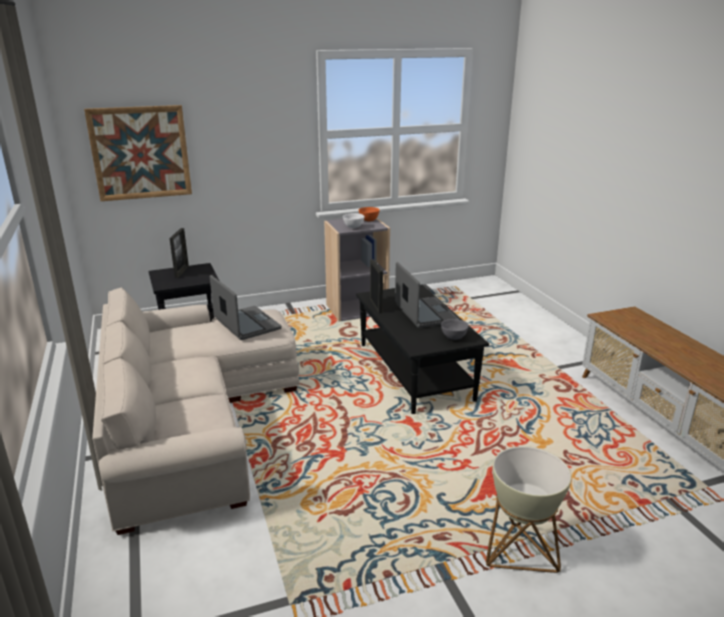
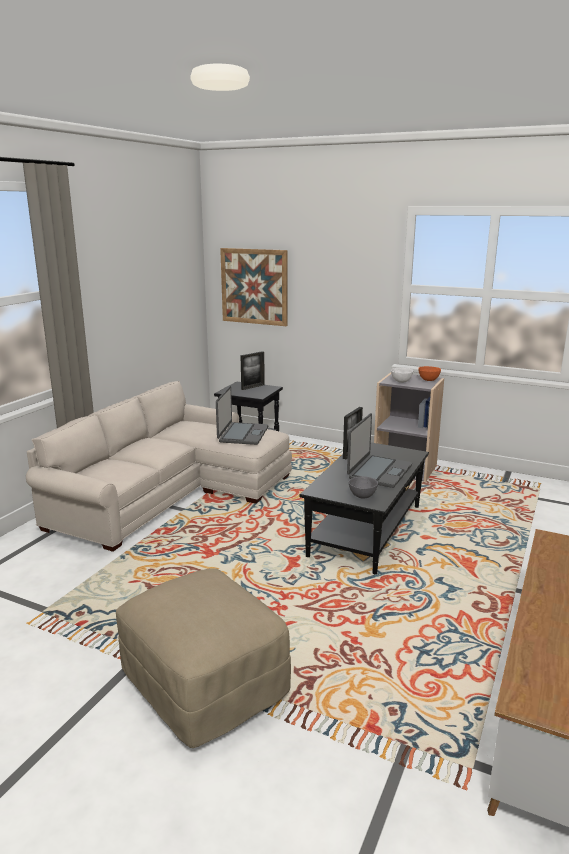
camera: 45 degrees right, 5 degrees down
(520, 552) = (205, 683): planter -> beige ottoman

